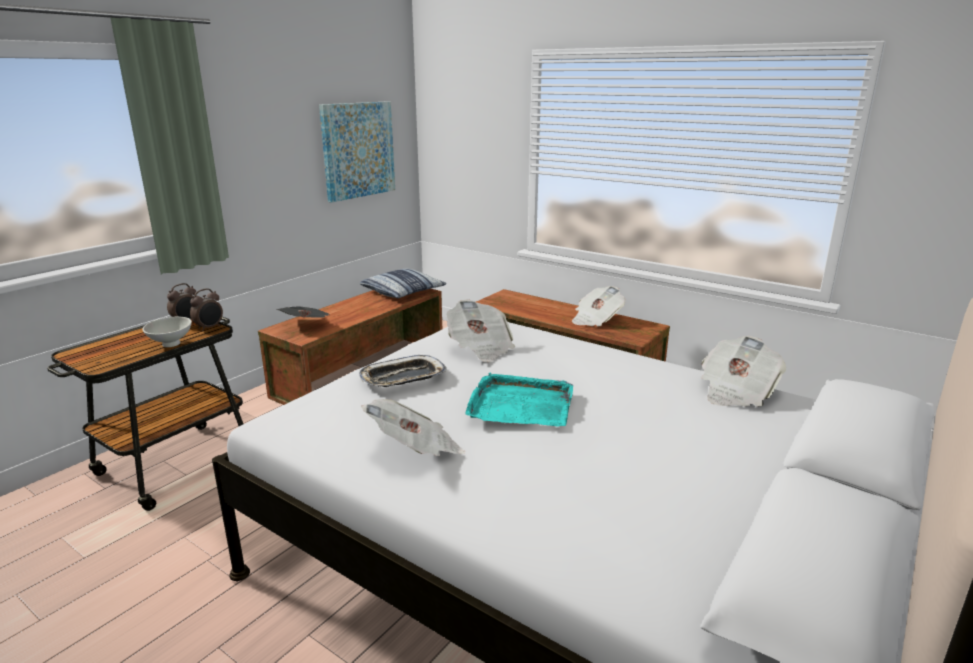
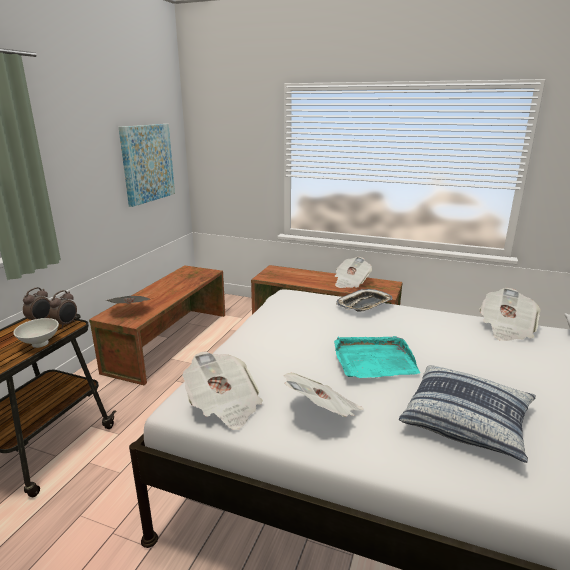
camera: 15 degrees left, 0 degrees up
(402, 378) = (266, 349): tray -> tray (364, 305)
(403, 292) = (194, 274): pillow -> pillow (467, 421)
(480, 348) = (309, 316): newspaper -> newspaper (224, 406)

